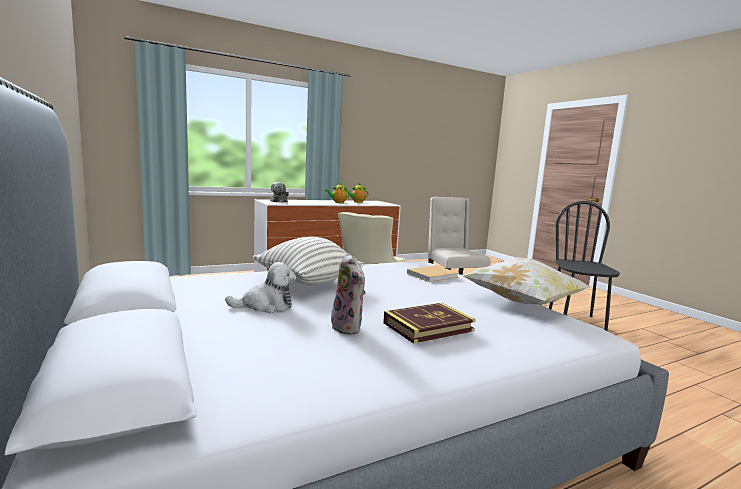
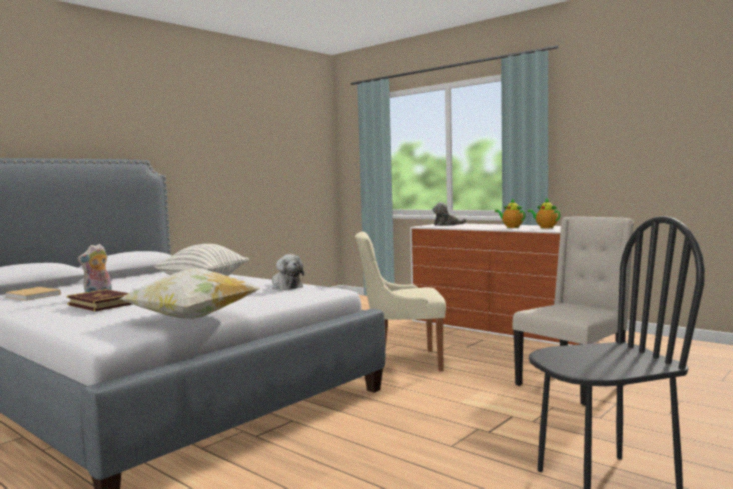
camera: 70 degrees right, 5 degrees down
(265, 306) = (139, 284): plush toy -> plush toy (286, 286)
(433, 275) = (271, 295): beige book -> beige book (33, 296)

